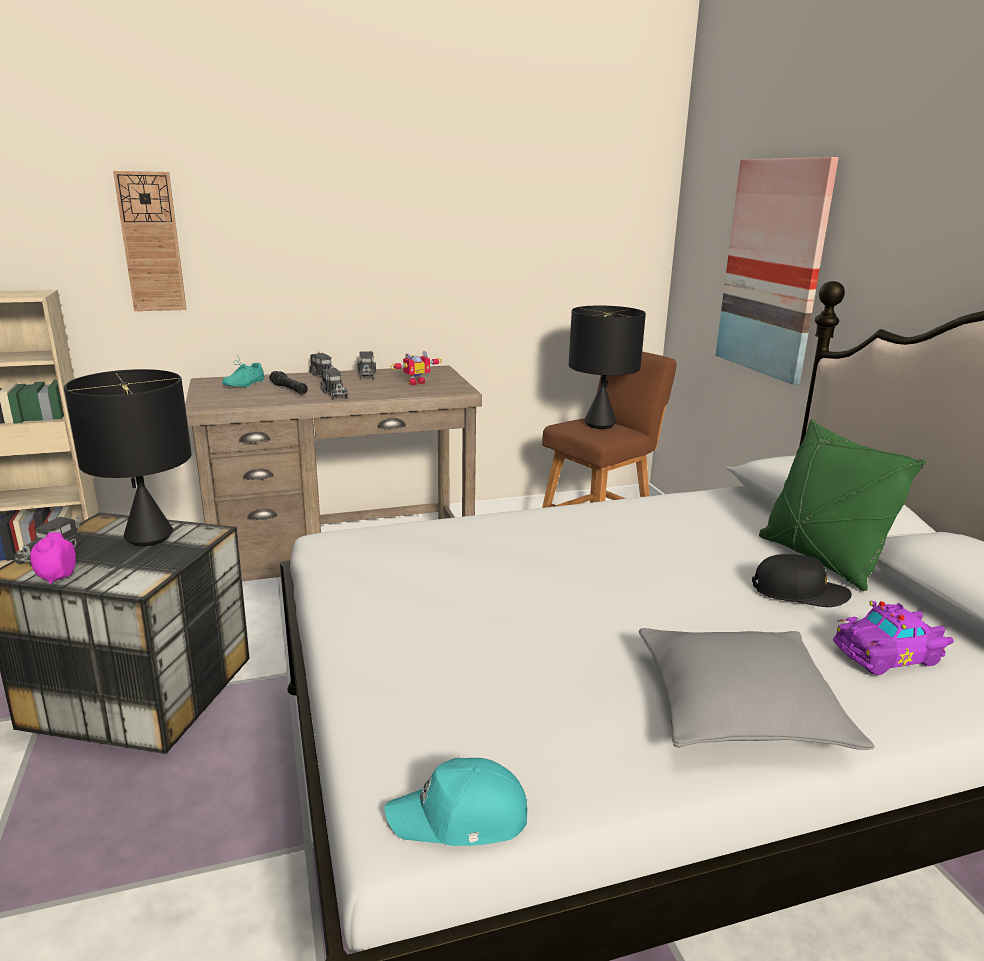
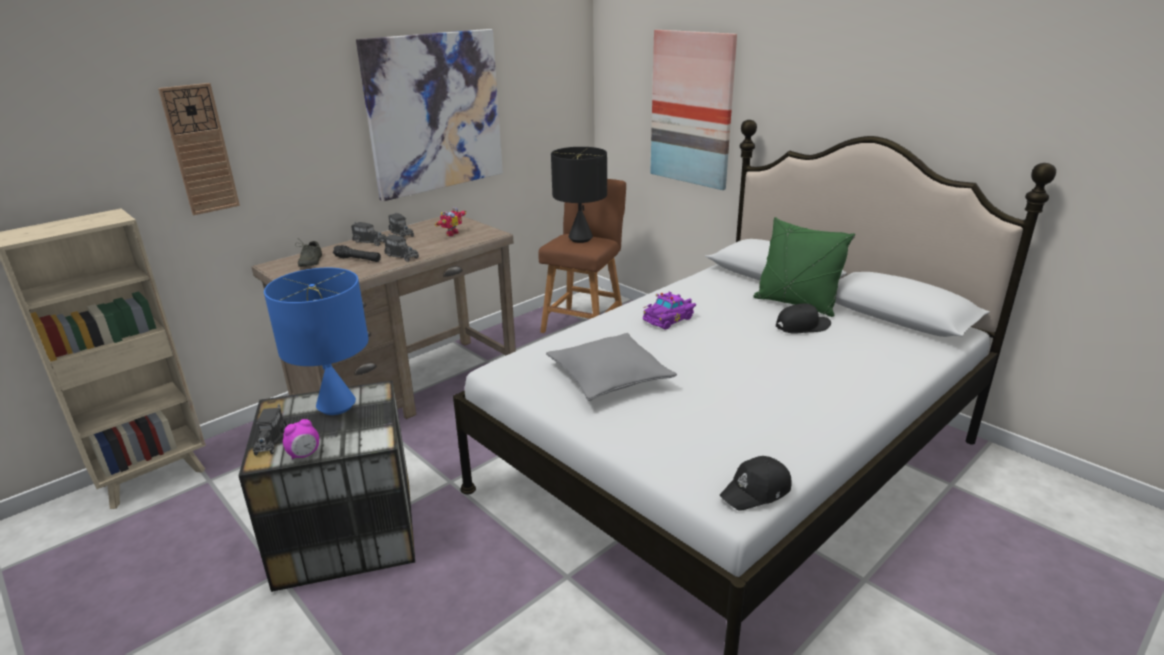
camera: 25 degrees left, 5 degrees up
(56, 577) = (304, 455): alarm clock -> alarm clock turned 105 degrees counterclockwise
(149, 538) = (336, 407): black table lamp -> blue table lamp
(242, 383) = (309, 262): turquoise shoe -> grey shoe
(439, 242) = (435, 113): none -> picture
(460, 818) = (756, 491): turquoise cap -> black cap
(739, 706) = (827, 396): grey pillow -> grey pillow (609, 377)
(889, 654) = (870, 348): purple toy car -> purple toy car (669, 319)

